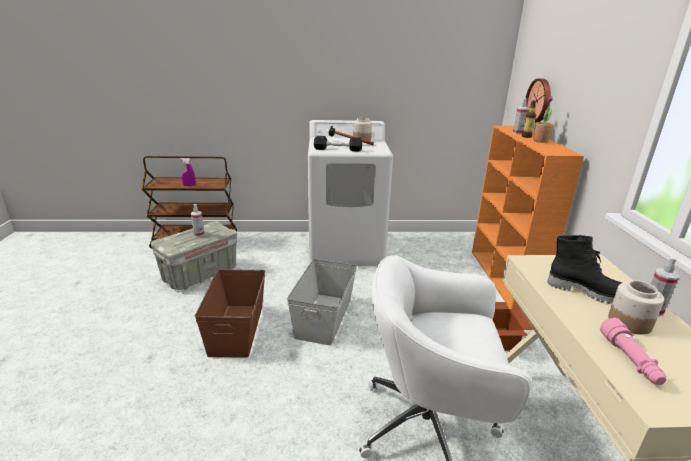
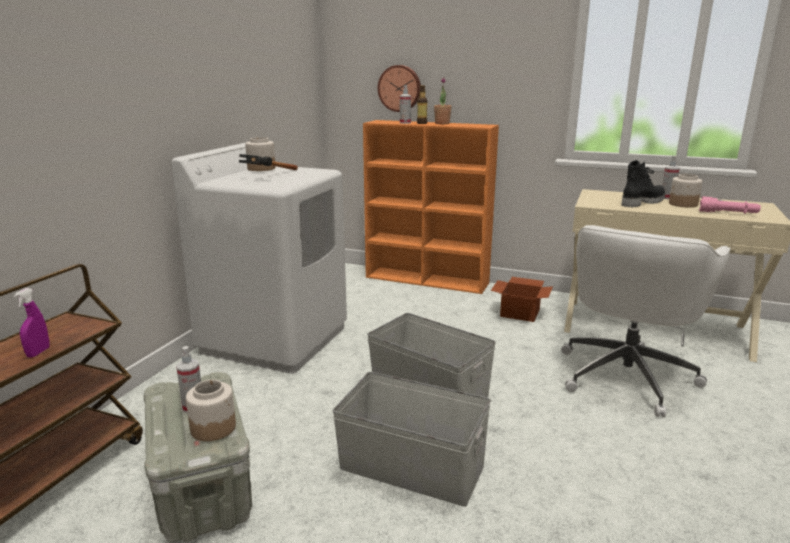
camera: 65 degrees left, 5 degrees down
(183, 243) = (213, 428): none -> jar
(237, 329) = (411, 467): brown storage box -> grey storage box
(338, 149) = (291, 181): black dumbbell -> none

